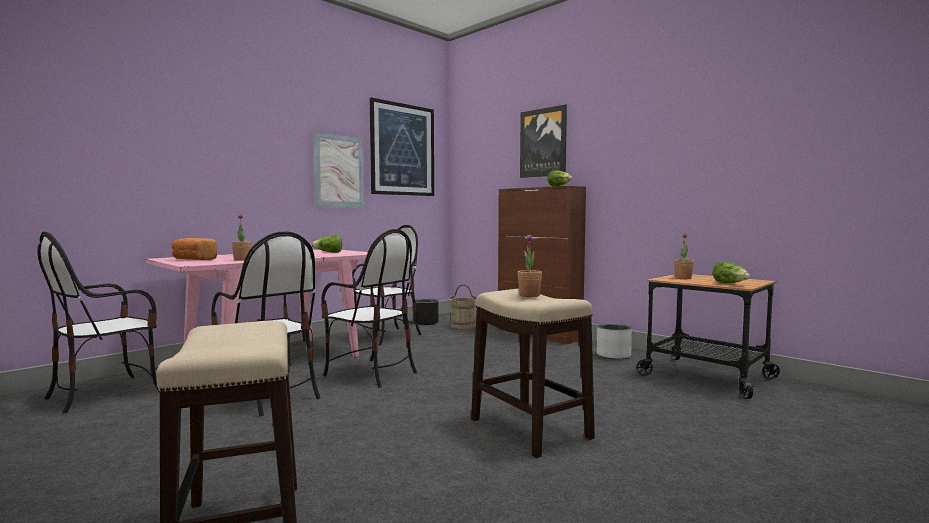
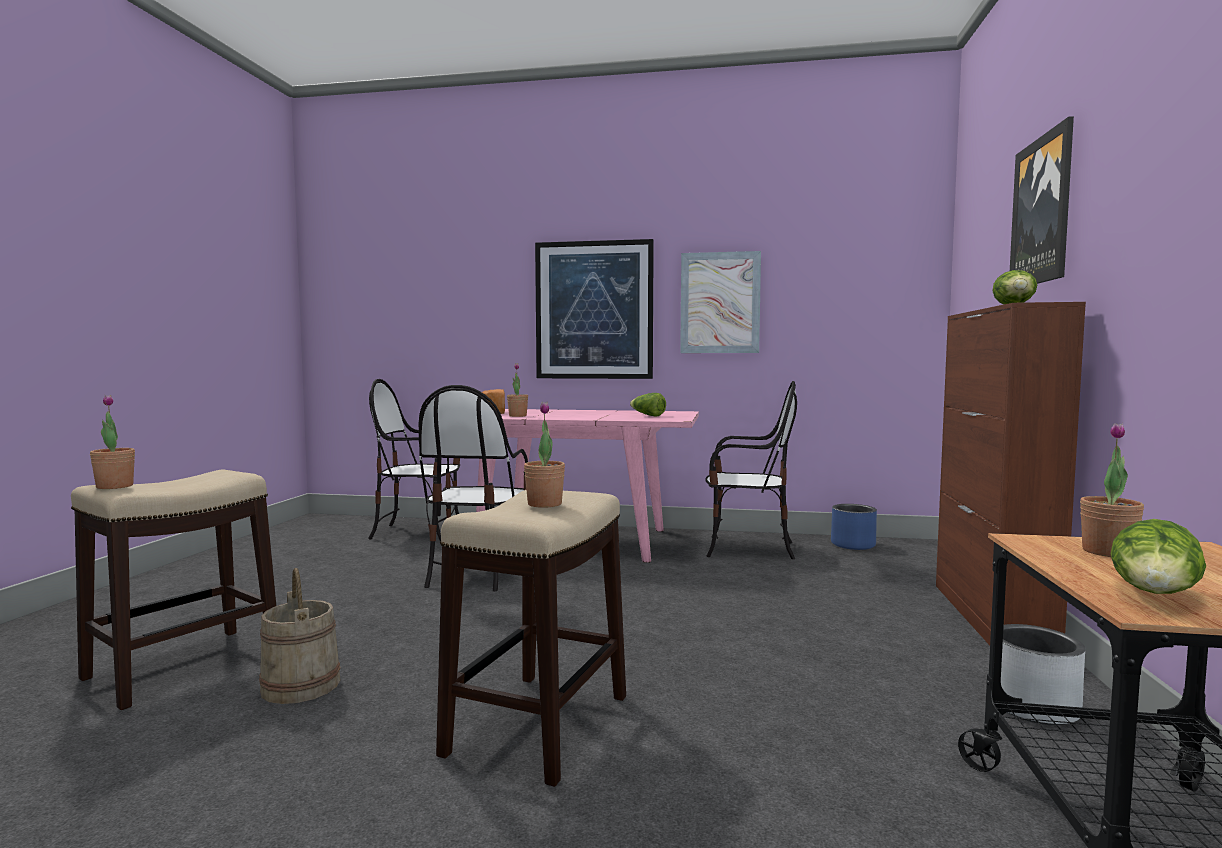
camera: 55 degrees right, 0 degrees up
(224, 349) = (115, 486): none -> potted plant
(371, 373) = (603, 584): chair -> none
(403, 150) = (840, 259): picture -> picture (594, 310)
(425, 322) = (852, 545): black planter -> blue planter
(463, 326) = (895, 564): beige bucket -> beige bucket (301, 685)

